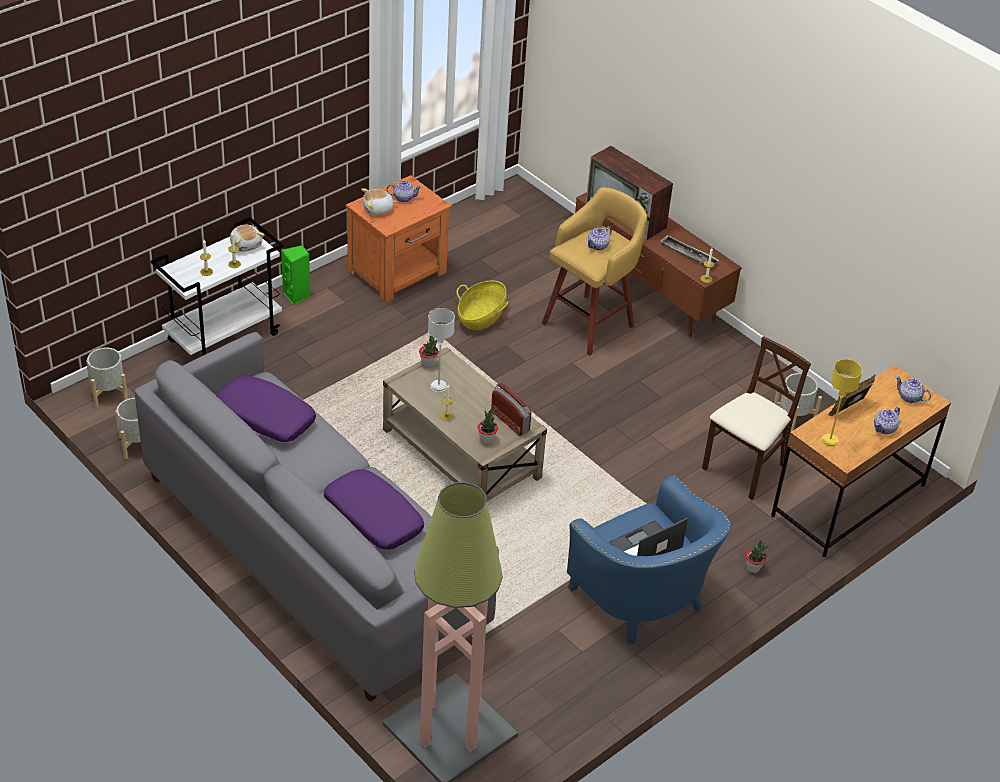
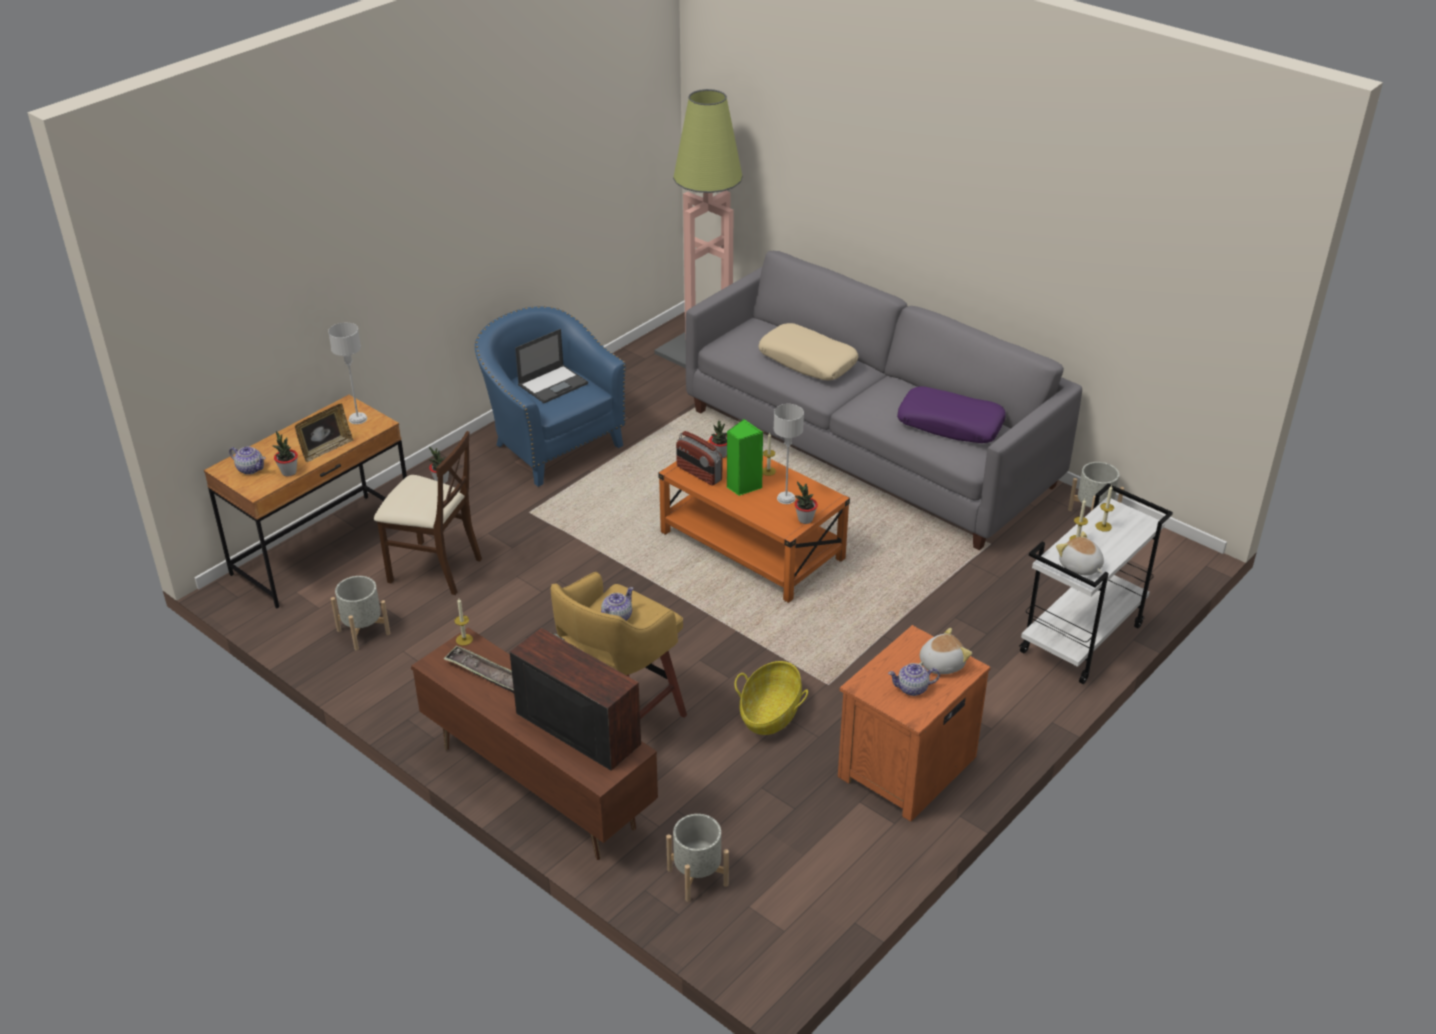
camera: 175 degrees right, 5 degrees down
(109, 393) = (1162, 559): grey planter -> grey planter (697, 876)
(297, 295) = (1024, 709): green speaker -> green speaker (742, 486)
(372, 518) = (808, 361): purple pillow -> beige pillow
(461, 454) = (752, 546): beige coffee table -> orange coffee table
(744, 468) = (434, 568): beige chair -> beige chair turned 105 degrees counterclockwise
(830, 441) = (357, 419): yellow table lamp -> grey table lamp
(874, 390) = (289, 472): none -> potted plant
(885, 428) = (292, 436): teapot -> none

